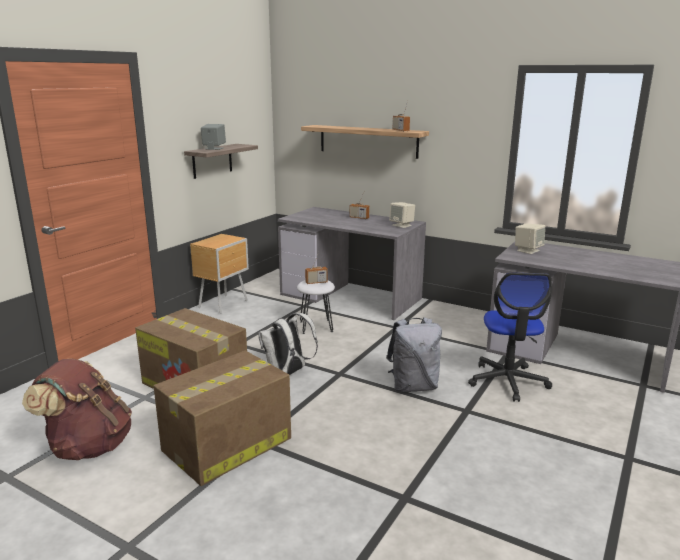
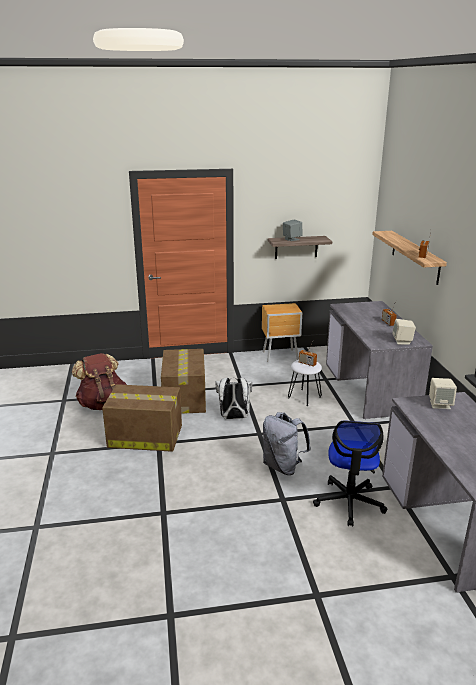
camera: 50 degrees right, 5 degrees up
(508, 381) = (349, 502): office chair -> office chair turned 45 degrees counterclockwise

